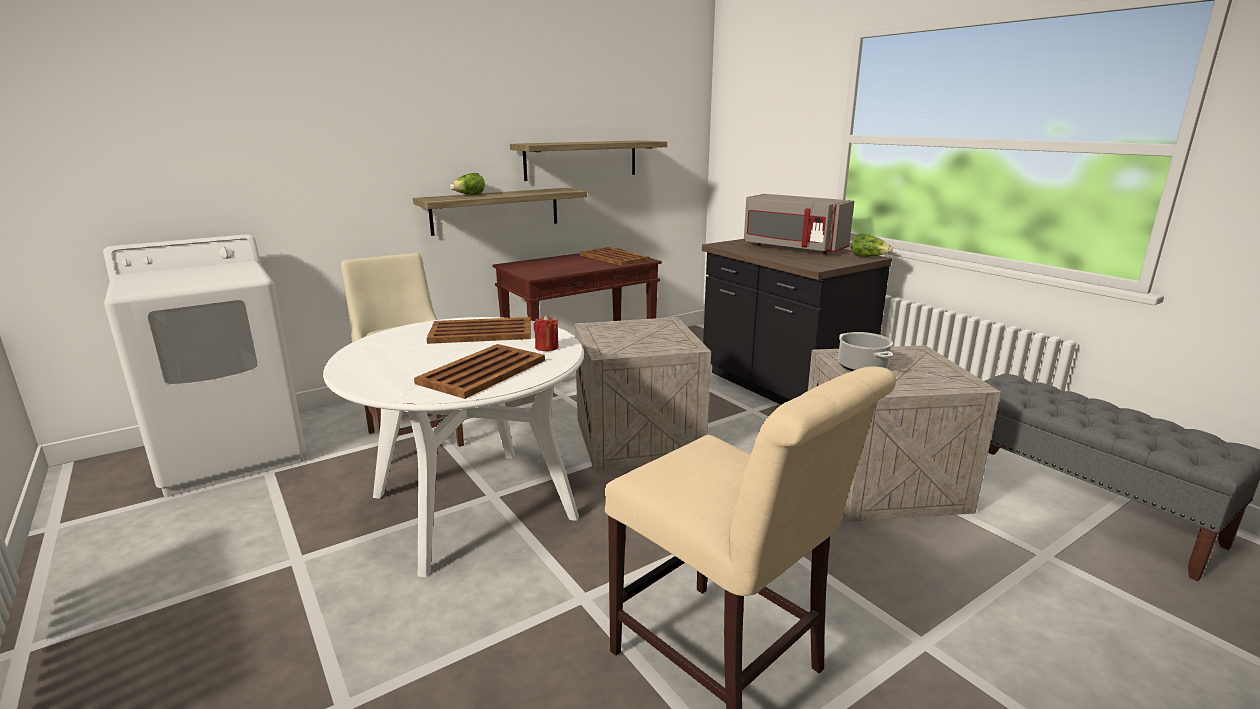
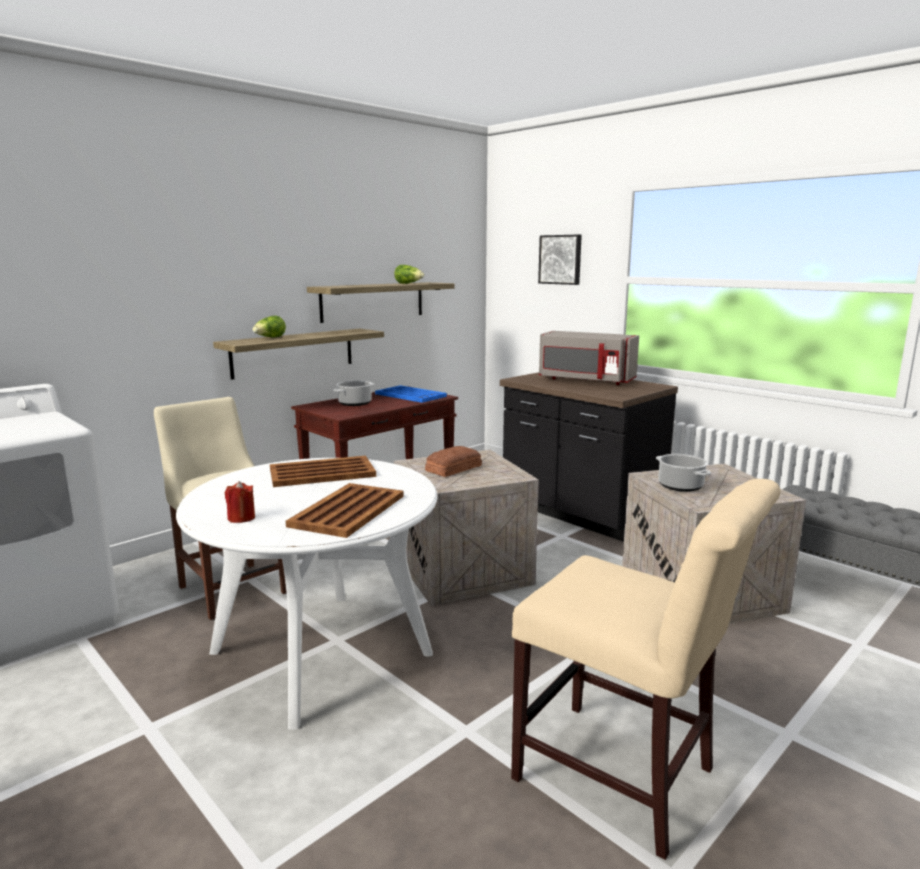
camera: 10 degrees left, 5 degrees down
(547, 347) = (397, 484): red candle -> red candle (241, 518)
(554, 264) = (354, 403): none -> cooking pot
(614, 257) = (410, 395): brown tray -> blue tray
(628, 334) = (452, 468): none -> bread
(783, 116) = (561, 259): none -> picture
(869, 257) = (658, 386): lettuce -> lettuce (409, 283)

